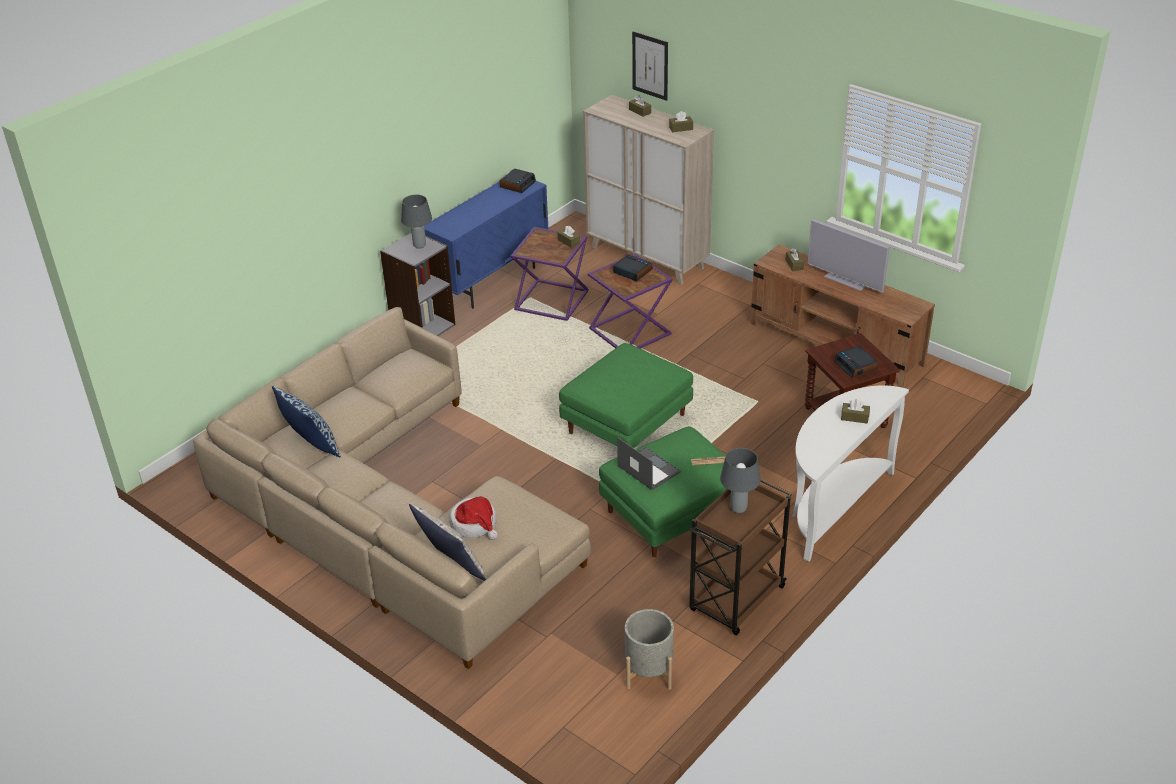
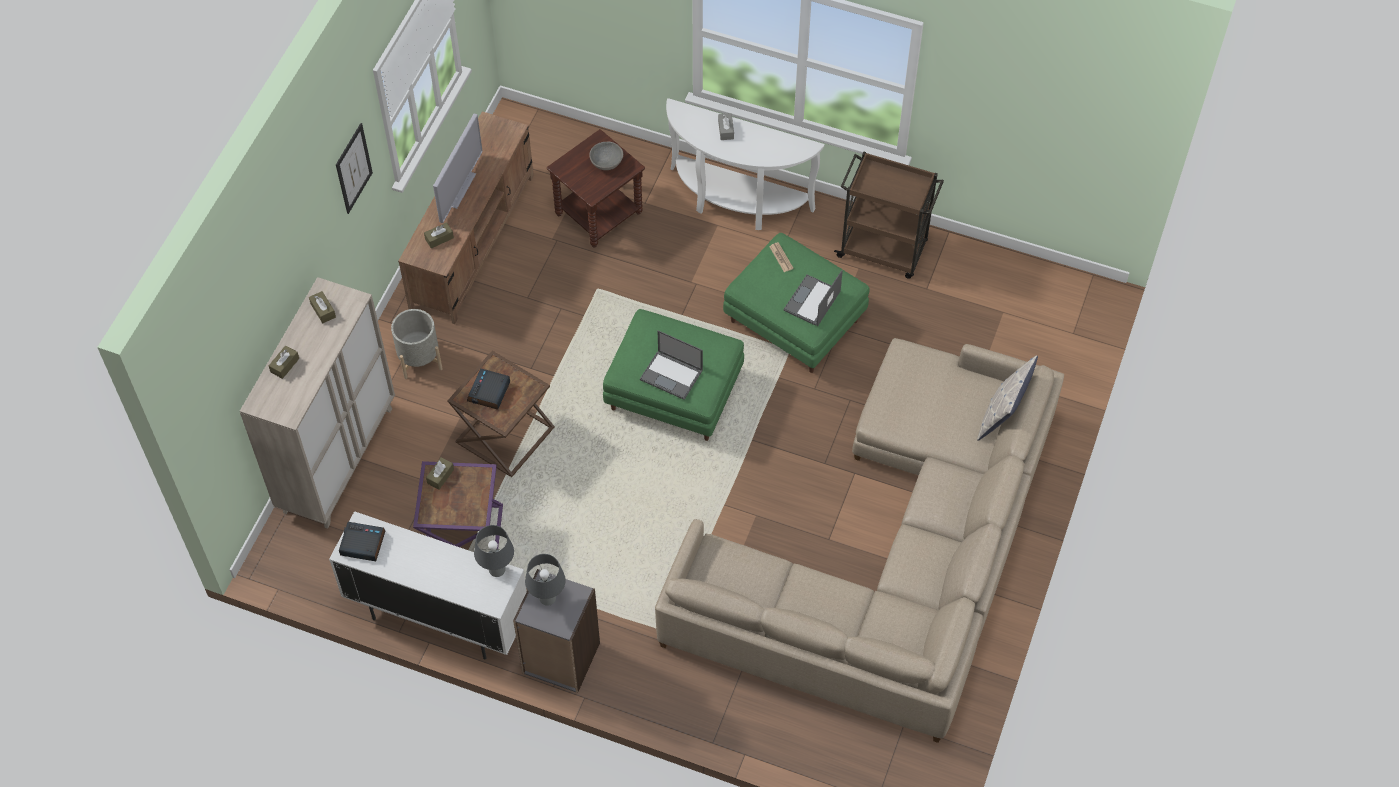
camera: 110 degrees left, 20 degrees up
(311, 446) = (889, 611): pillow -> none
(475, 524) = (942, 416): hat -> none
(491, 281) = (438, 618): blue cabinet -> white cabinet
(608, 371) = (672, 375): none -> laptop
(628, 331) = (505, 436): purple side table -> brown side table
(649, 672) = (990, 291): grey planter -> grey planter (419, 358)
(650, 66) = (251, 328): picture -> picture (353, 168)
(738, 509) = (886, 189): grey table lamp -> grey table lamp (497, 571)
(854, 417) = (726, 130): brown tissue box -> grey tissue box
(856, 366) = (606, 162): alarm clock -> grey bowl

